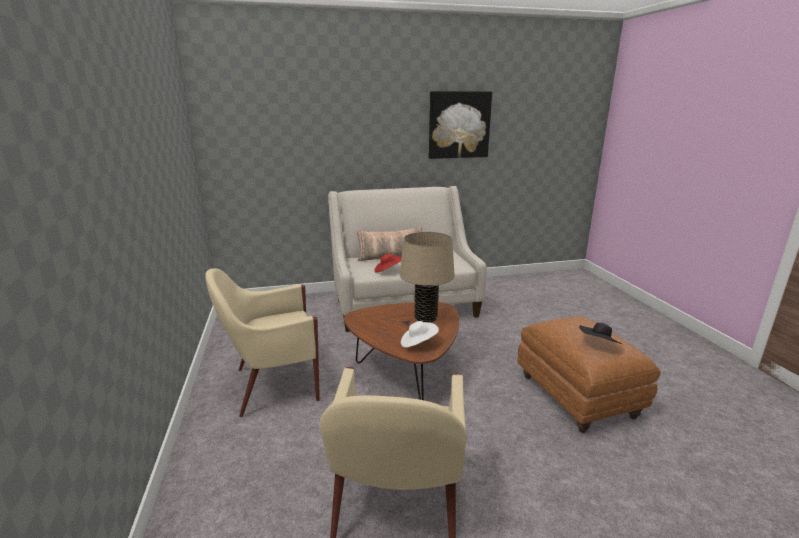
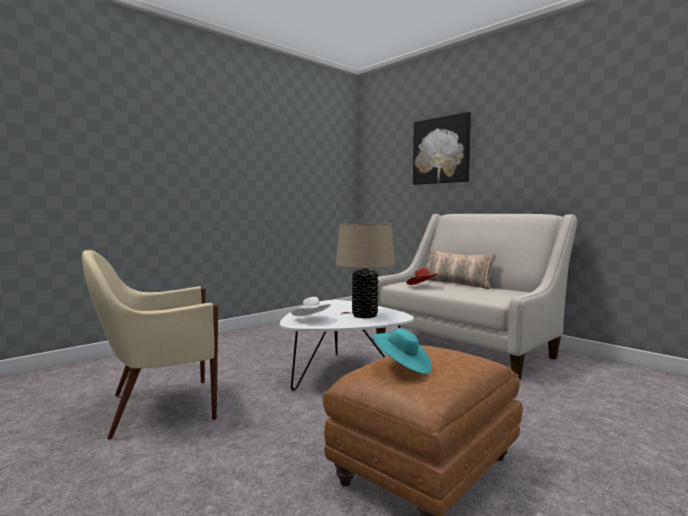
camera: 60 degrees right, 15 degrees down
(274, 385) = (275, 341): beige armchair -> none
(406, 375) = (342, 373): brown coffee table -> white coffee table
(459, 125) = (589, 136): picture -> picture (441, 150)
(598, 345) = (402, 367): black hat -> turquoise hat

